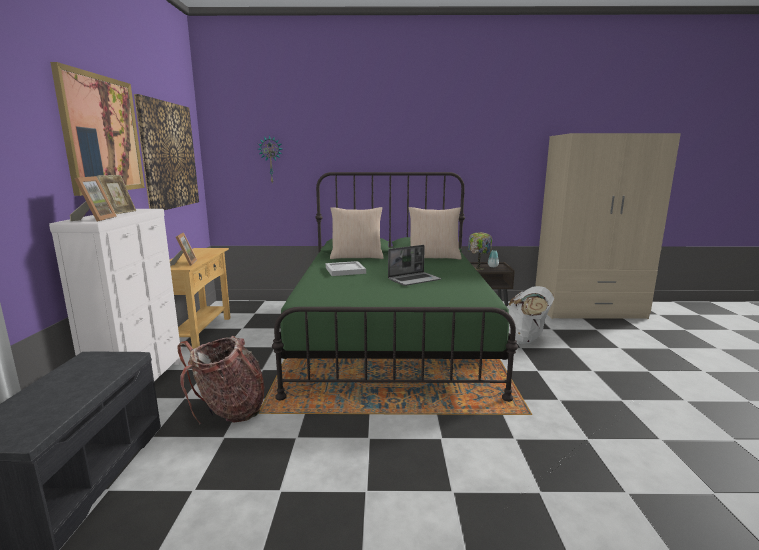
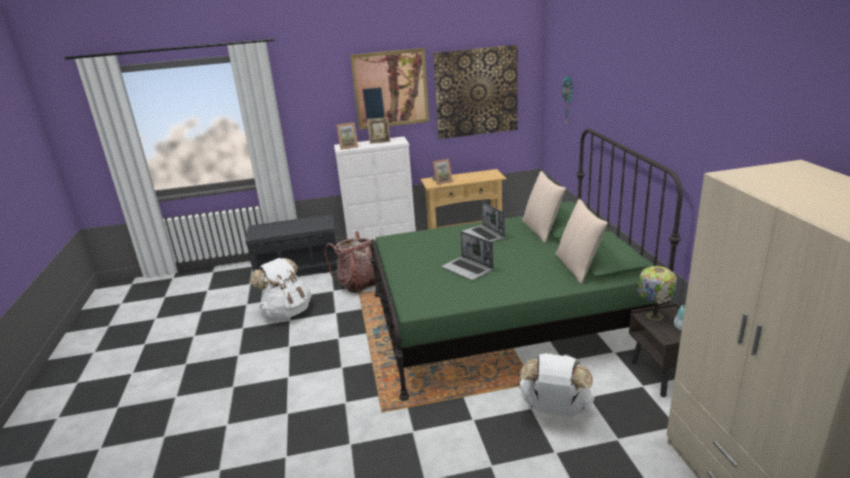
camera: 80 degrees right, 10 degrees up
(244, 494) = (287, 311): none -> white backpack
(345, 270) = (483, 235): white tray -> laptop

